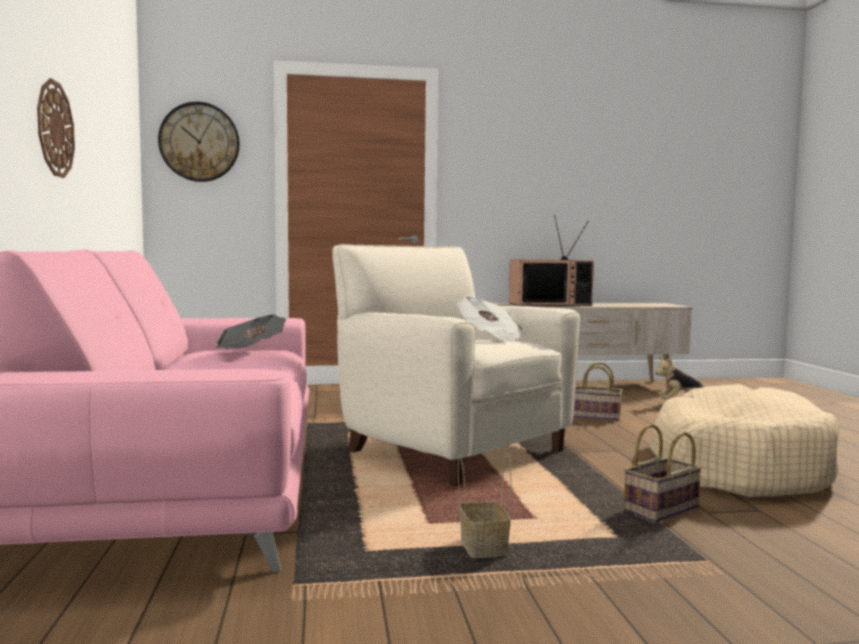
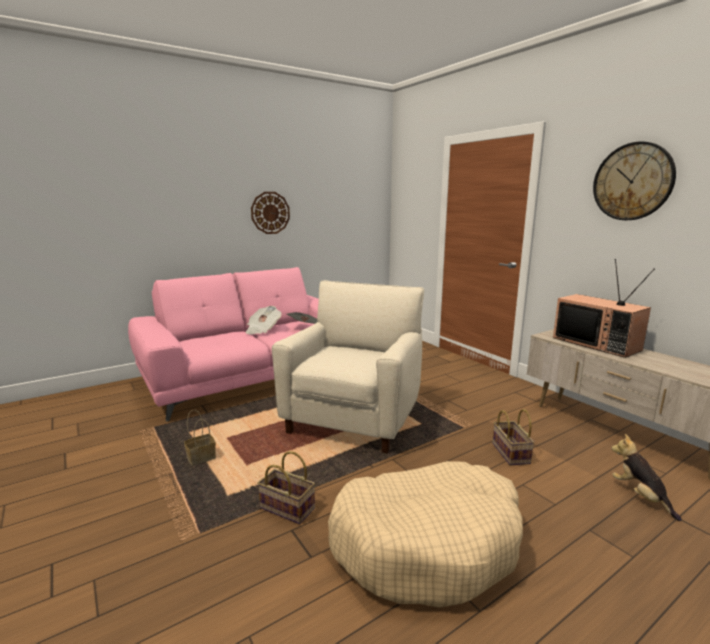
camera: 65 degrees right, 10 degrees up
(199, 142) = (410, 194): wall clock -> wall clock (632, 182)
(491, 338) = (362, 358): newspaper -> newspaper (262, 330)

